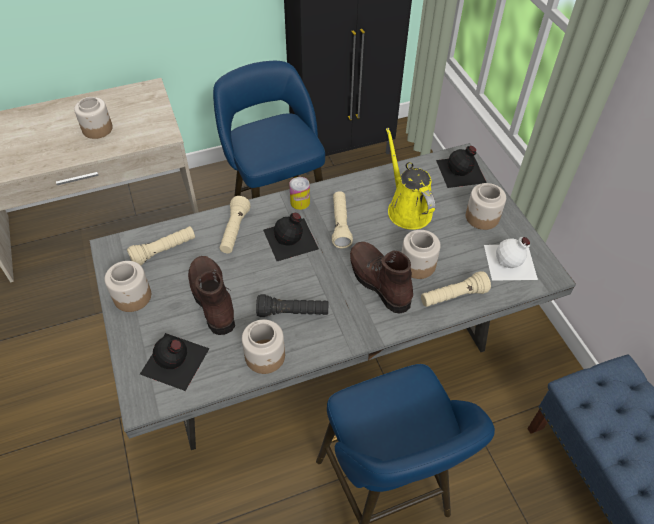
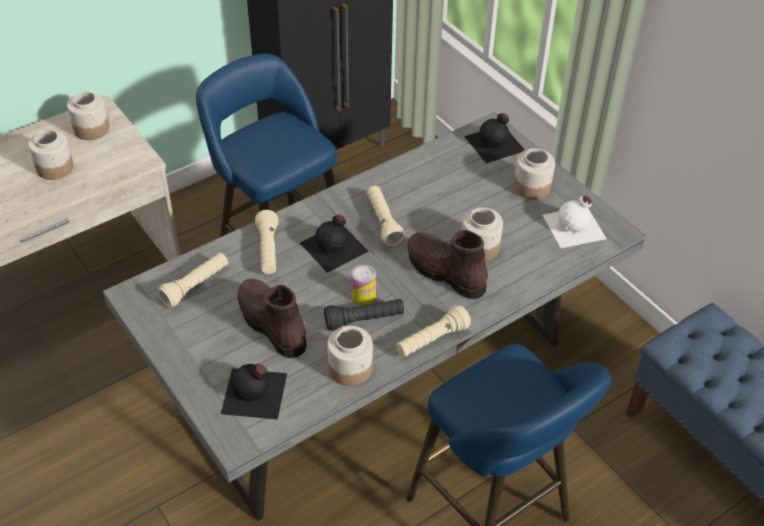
camera: 15 degrees left, 5 degrees down
(133, 296) = (179, 339): jar -> jar (92, 128)
(300, 202) = (330, 207): can -> can (363, 295)
(407, 209) = (450, 192): yellow watering can -> none
(453, 297) = (526, 272): beige flashlight -> beige flashlight (432, 340)

